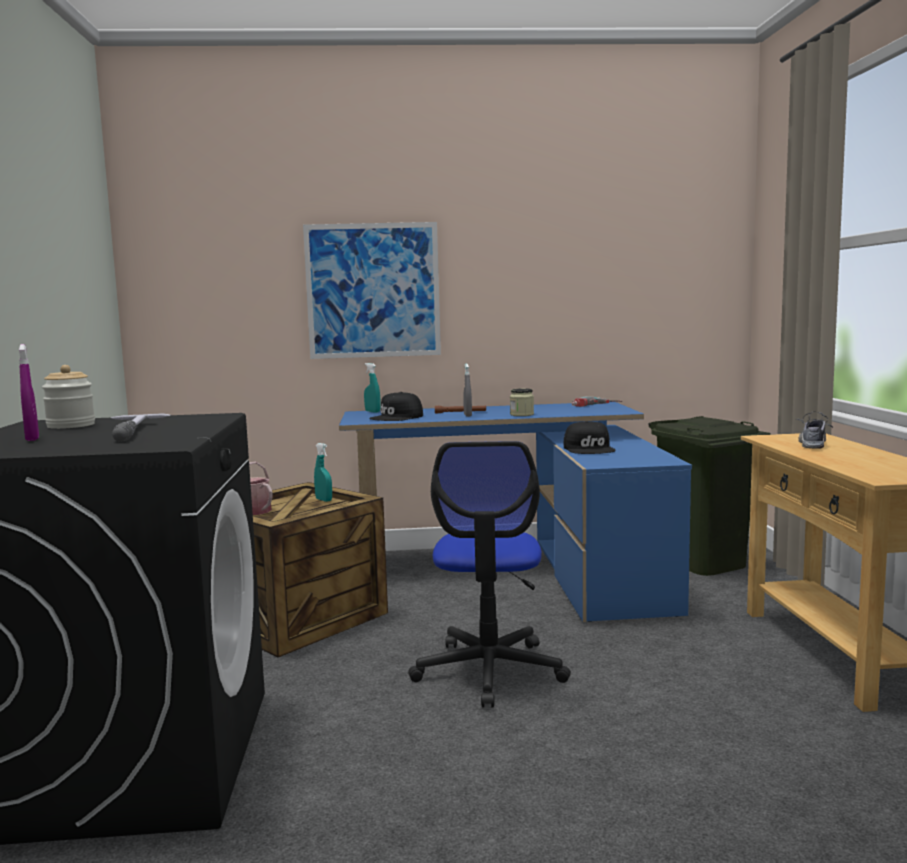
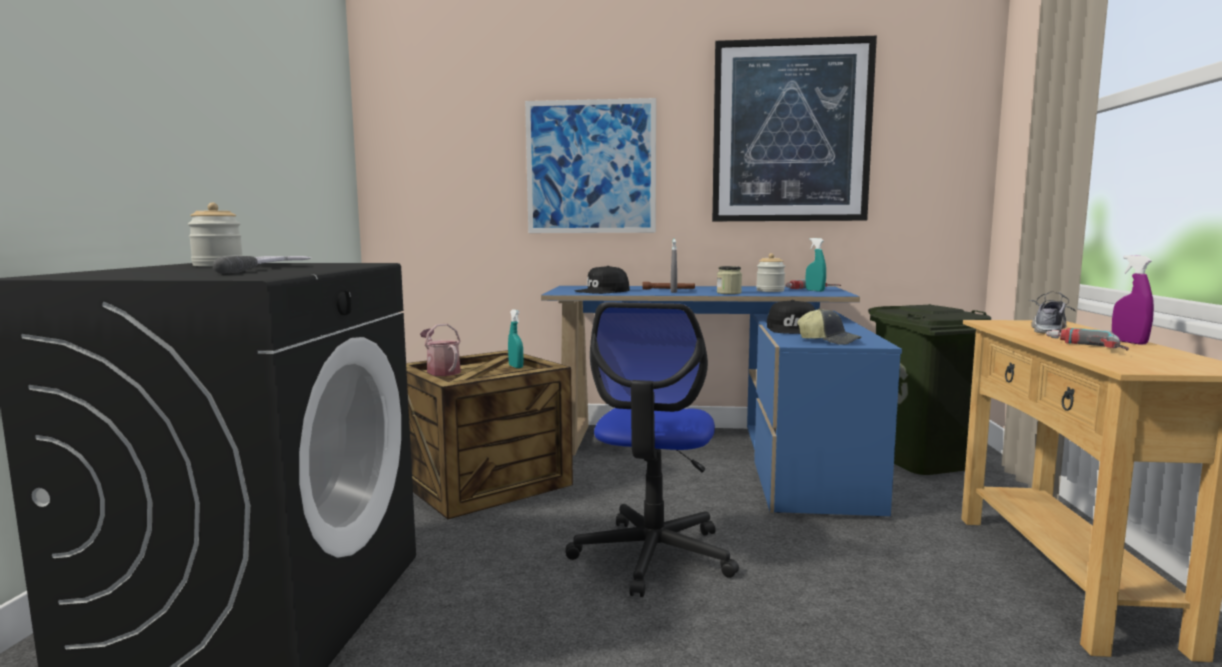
camera: 10 degrees right, 0 degrees up
(32, 438) = (154, 270): purple spray bottle -> purple spray bottle (1129, 342)
(372, 412) = (584, 286): turquoise spray bottle -> turquoise spray bottle (815, 291)
(558, 410) = (770, 291): none -> jar
(568, 254) = (791, 132): none -> picture
(627, 460) = (829, 341): none -> cap
(843, 461) = (1083, 347): none -> power drill

